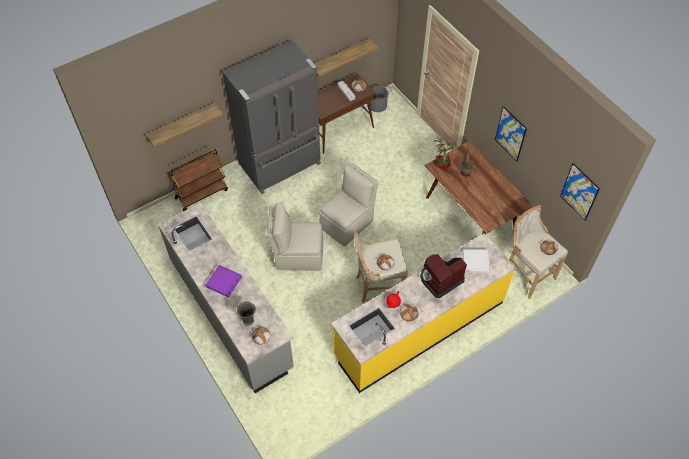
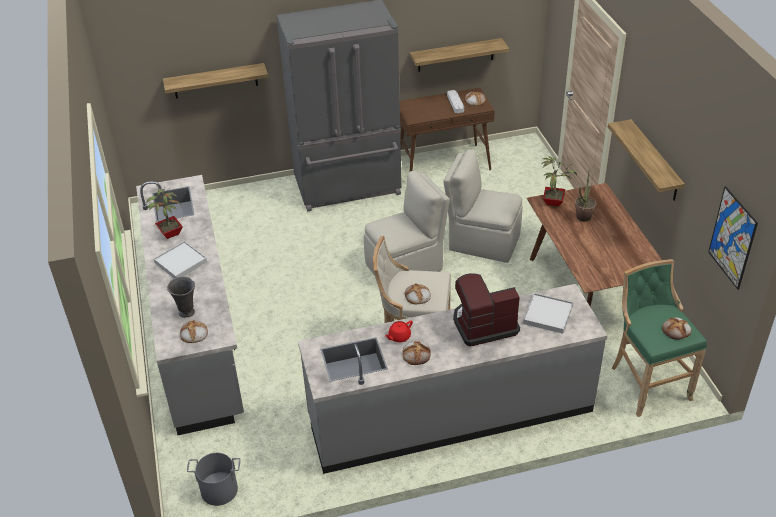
camera: 20 degrees right, 15 degrees down
(202, 193) = (232, 197): brown cart -> none
(203, 260) = (169, 234): none -> potted plant
(223, 282) = (180, 262): purple tray -> white tray
(298, 255) = (320, 288): beige chair -> beige chair (482, 242)
(378, 105) = (507, 148): grey bucket -> grey bucket (219, 490)
(419, 329) = (450, 414): yellow counter -> grey counter
(510, 134) = (654, 161): picture -> shelf
(527, 273) = (647, 382): beige stool -> green stool

